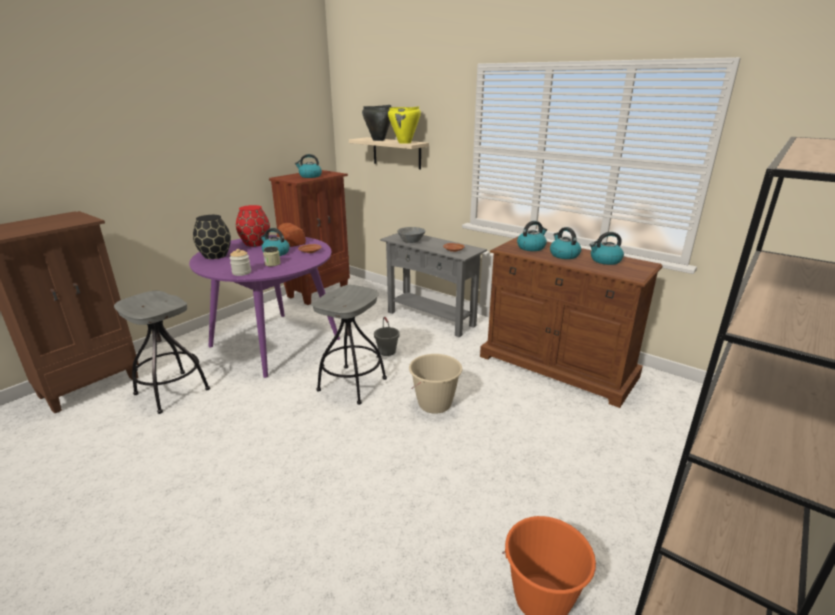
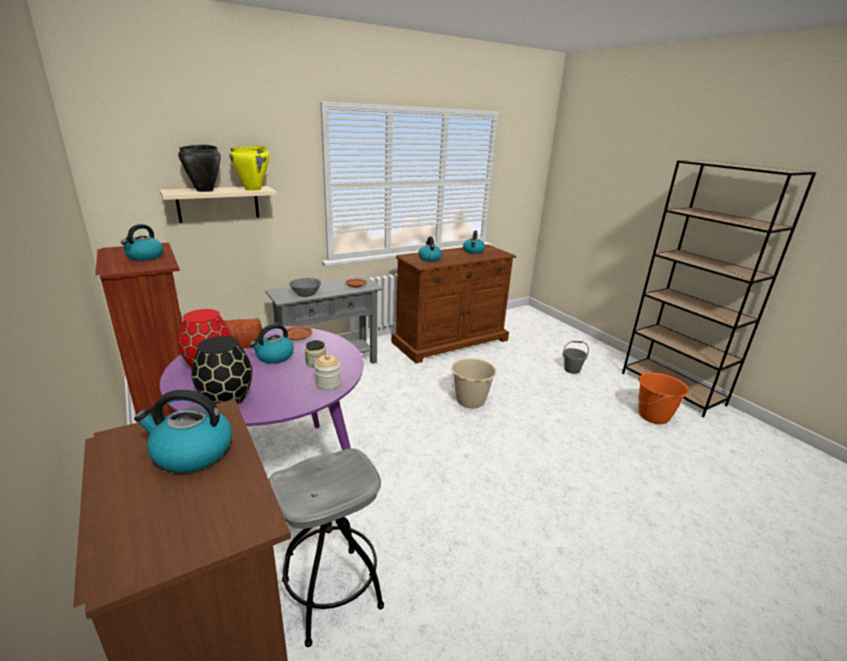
camera: 70 degrees left, 0 degrees up
(352, 384) = (415, 435): grey stool -> none
(387, 351) = (370, 403): grey bucket -> grey bucket (572, 370)
(563, 255) = (454, 256): kettle -> kettle (191, 453)

